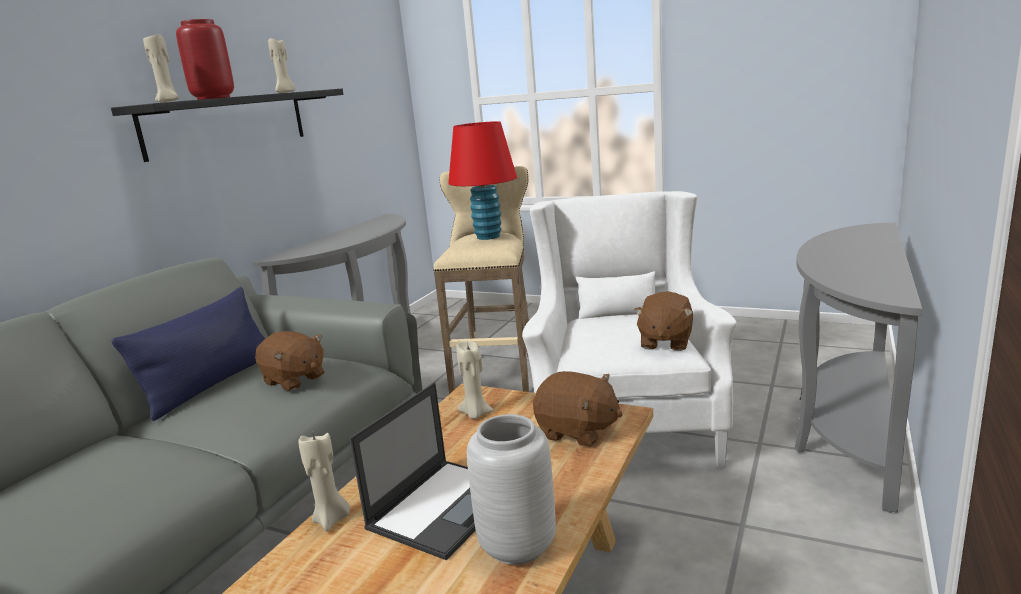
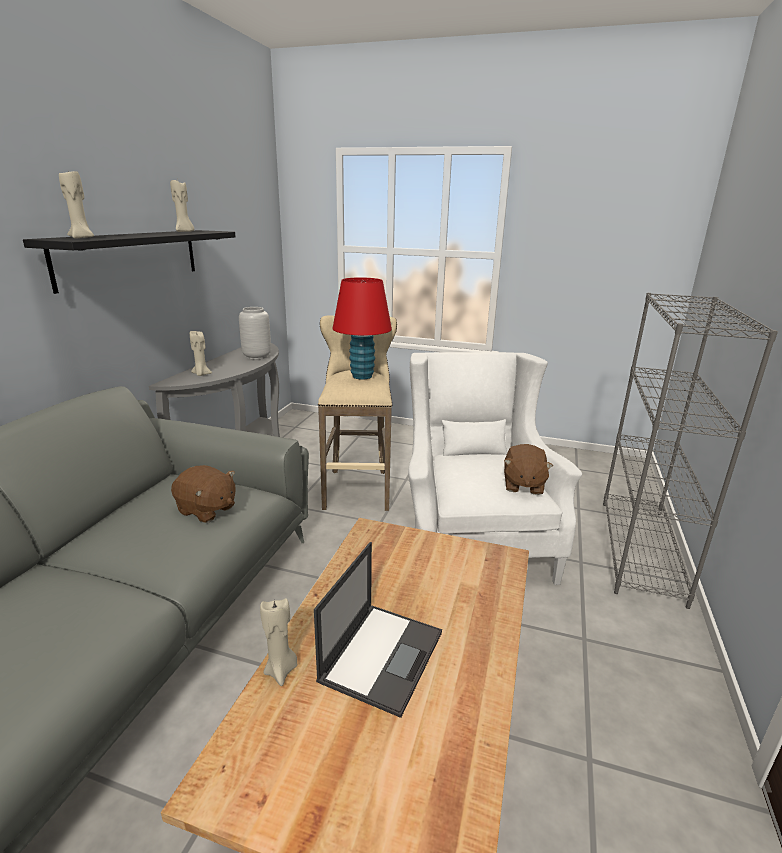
camera: 10 degrees left, 5 degrees up
(212, 383) = (125, 510): blue pillow -> none
(213, 98) = (122, 236): red vase -> none
(475, 414) = (381, 552): beige candle -> beige candle (201, 374)
(518, 544) = (460, 699): grey vase -> grey vase (257, 356)
(577, 431) = (474, 574): brown plush toy -> none
(845, 428) = (640, 549): grey console table -> grey bookcase

